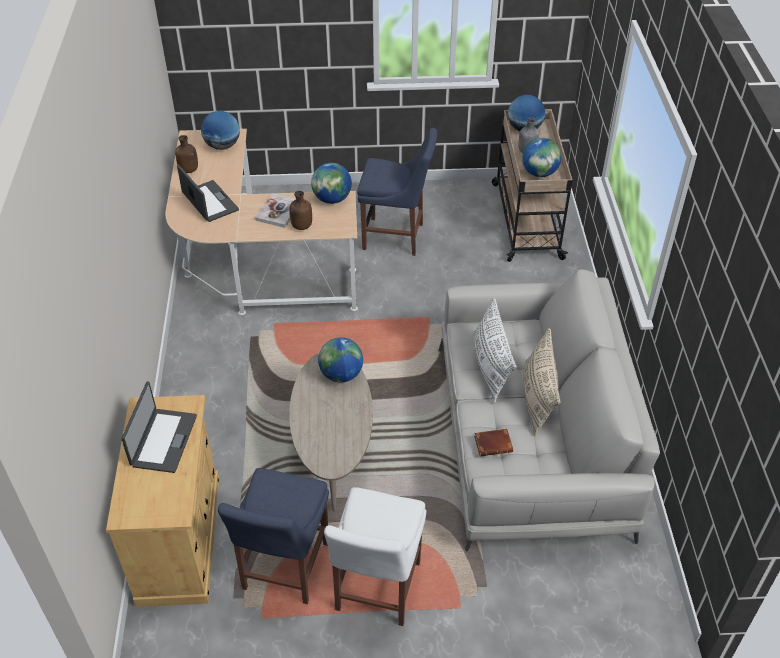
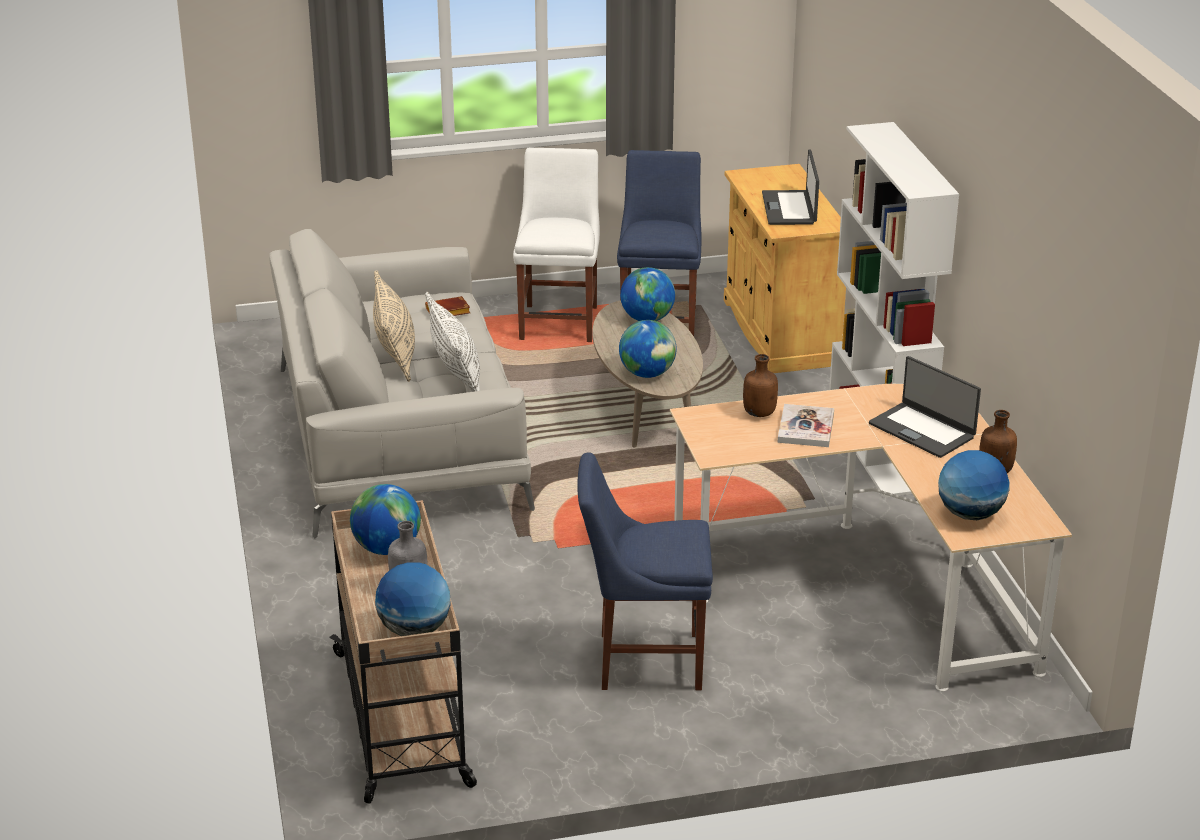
camera: 170 degrees right, 15 degrees down
(182, 377) = (878, 450): none -> white bookcase
(332, 199) = (731, 452): globe -> globe (647, 319)

